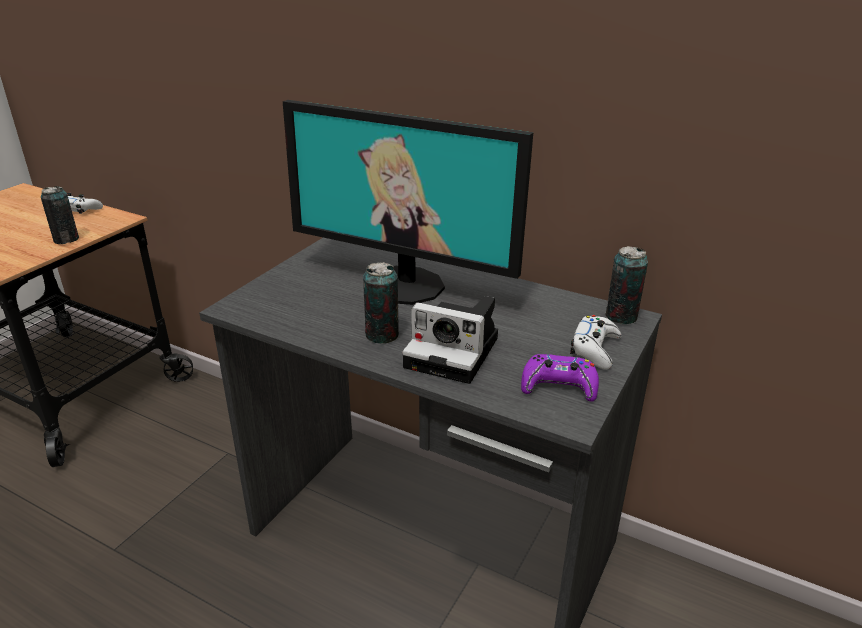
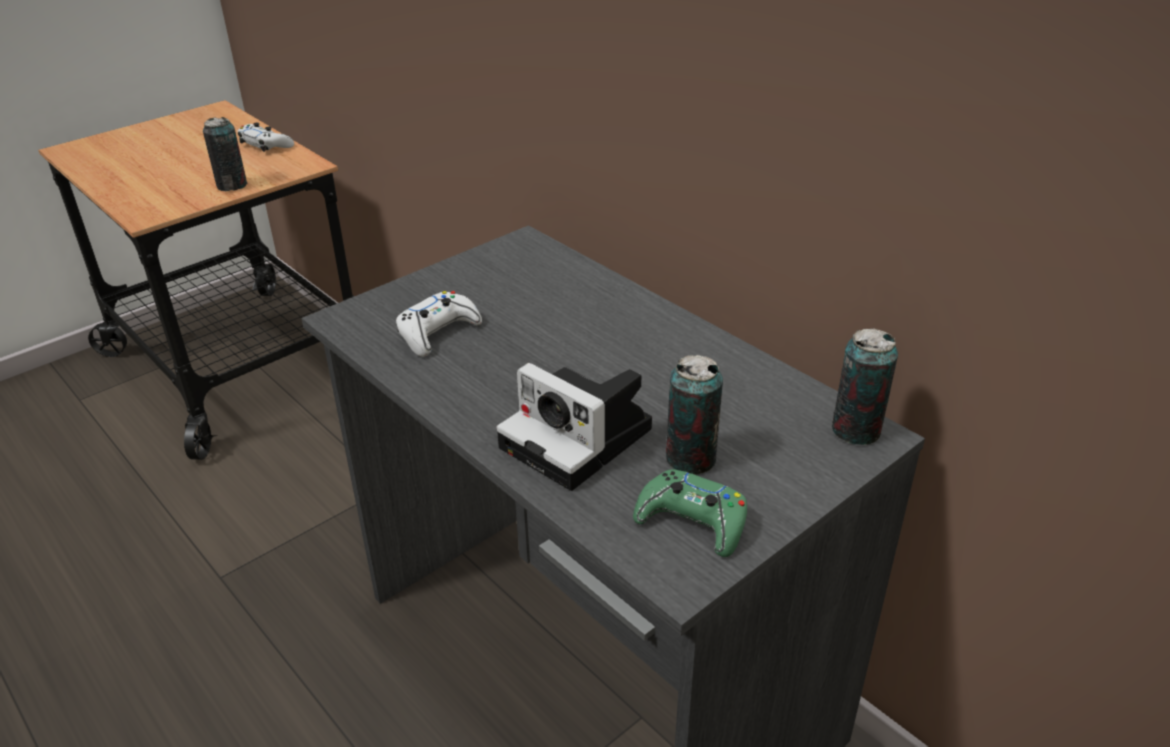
camera: 20 degrees right, 5 degrees up
(382, 335) = (500, 394): can -> can (690, 459)
(405, 284) = (575, 322): monitor -> none
(559, 386) = (692, 521): purple game controller -> green game controller
(594, 349) = (781, 475): white game controller -> white game controller (437, 332)

